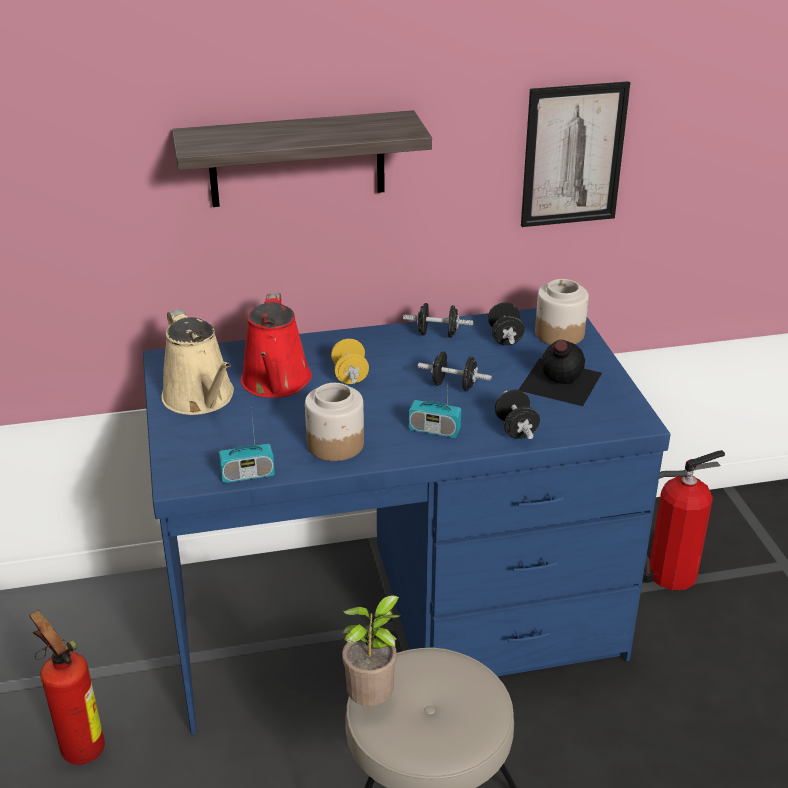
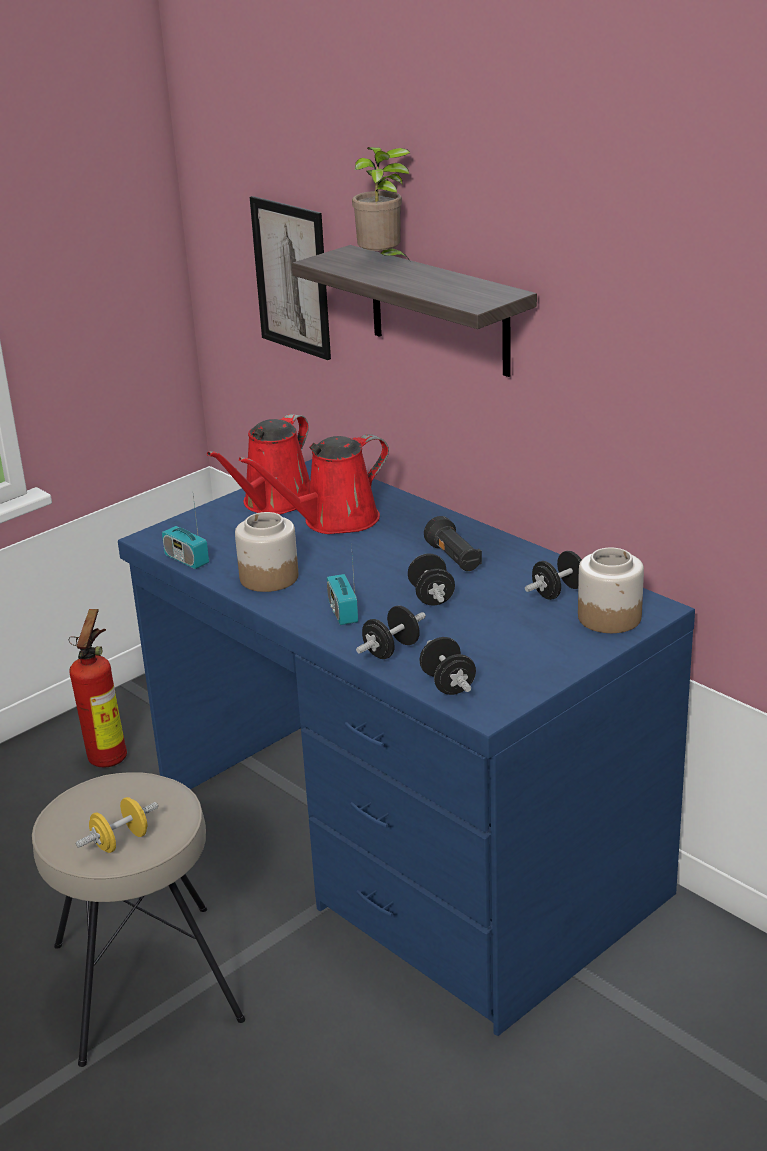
camera: 60 degrees right, 5 degrees down
(201, 398) = (274, 503): beige watering can -> red watering can
(350, 375) = (387, 546): yellow dumbbell -> yellow dumbbell (120, 841)
(373, 700) = (99, 786): potted plant -> potted plant (383, 262)
(408, 357) = (454, 559): none -> black flashlight
(437, 334) = (516, 558): black dumbbell -> black dumbbell (448, 684)
(559, 381) = (509, 646): black bottle -> none
(573, 155) = (698, 409): picture -> picture (291, 277)
(668, 575) = (676, 1020): fire extinguisher -> none

